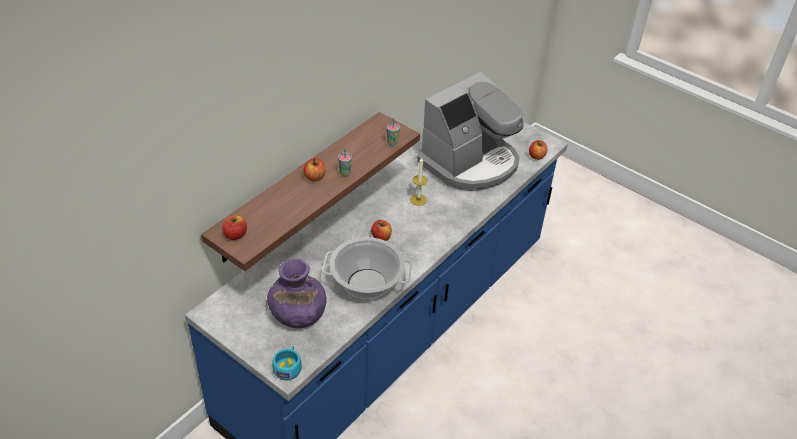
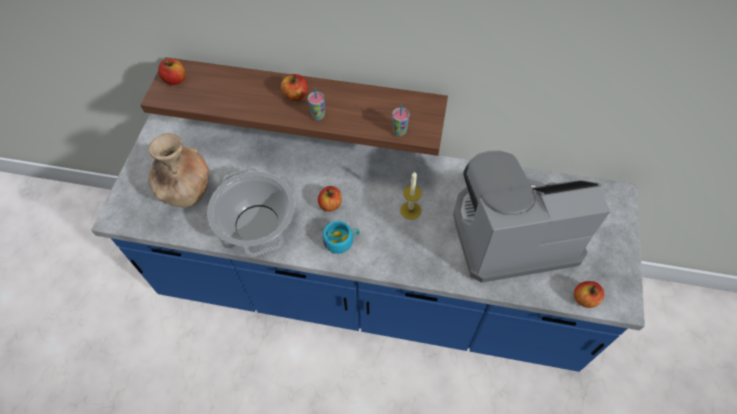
camera: 65 degrees right, 15 degrees up
(288, 367) = (121, 214): turquoise cup -> turquoise cup (342, 240)
(297, 316) = (186, 189): purple vase -> brown vase
(470, 163) = (511, 232): coffee machine -> coffee machine turned 150 degrees clockwise

